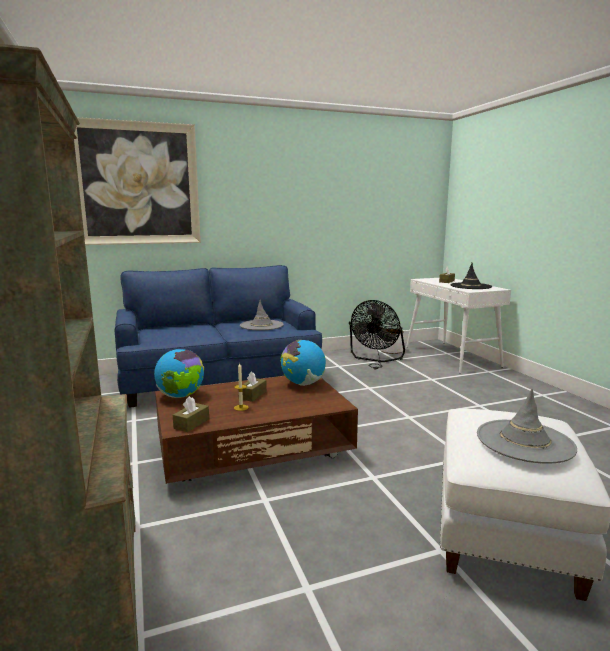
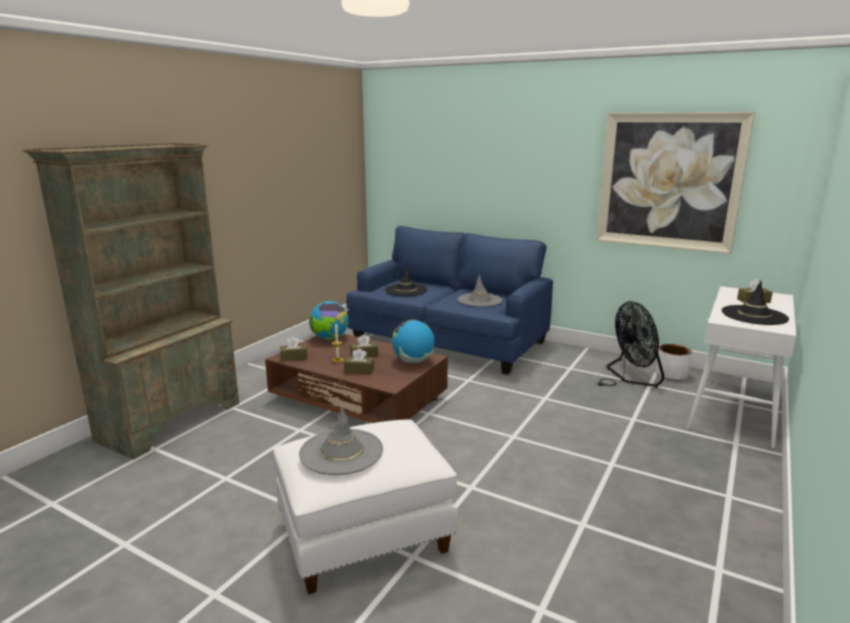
camera: 50 degrees right, 5 degrees up
(137, 184) = (422, 148): picture -> picture (669, 181)
(179, 334) = (406, 290): none -> black hat
(283, 406) = (359, 370): none -> brown tissue box

